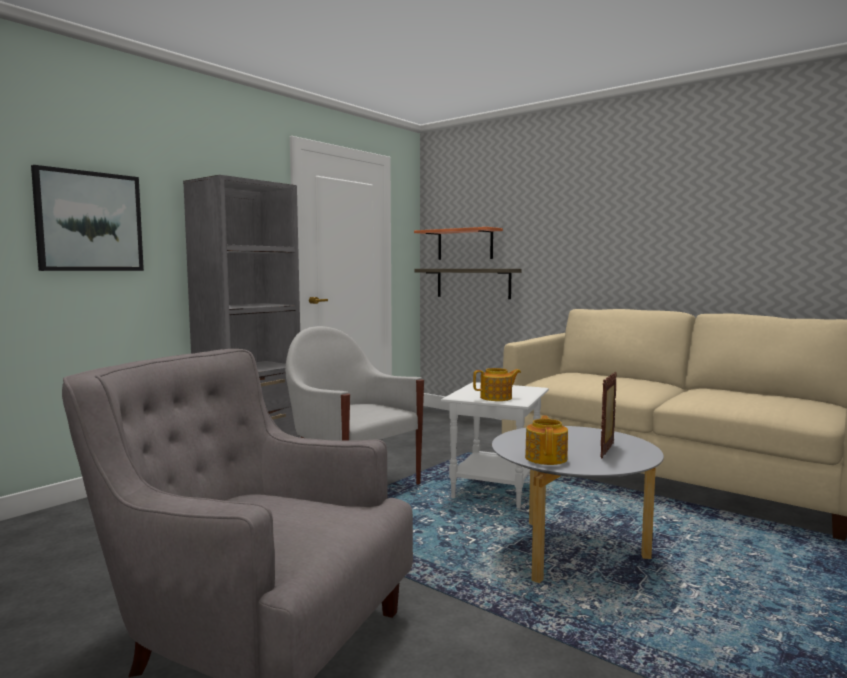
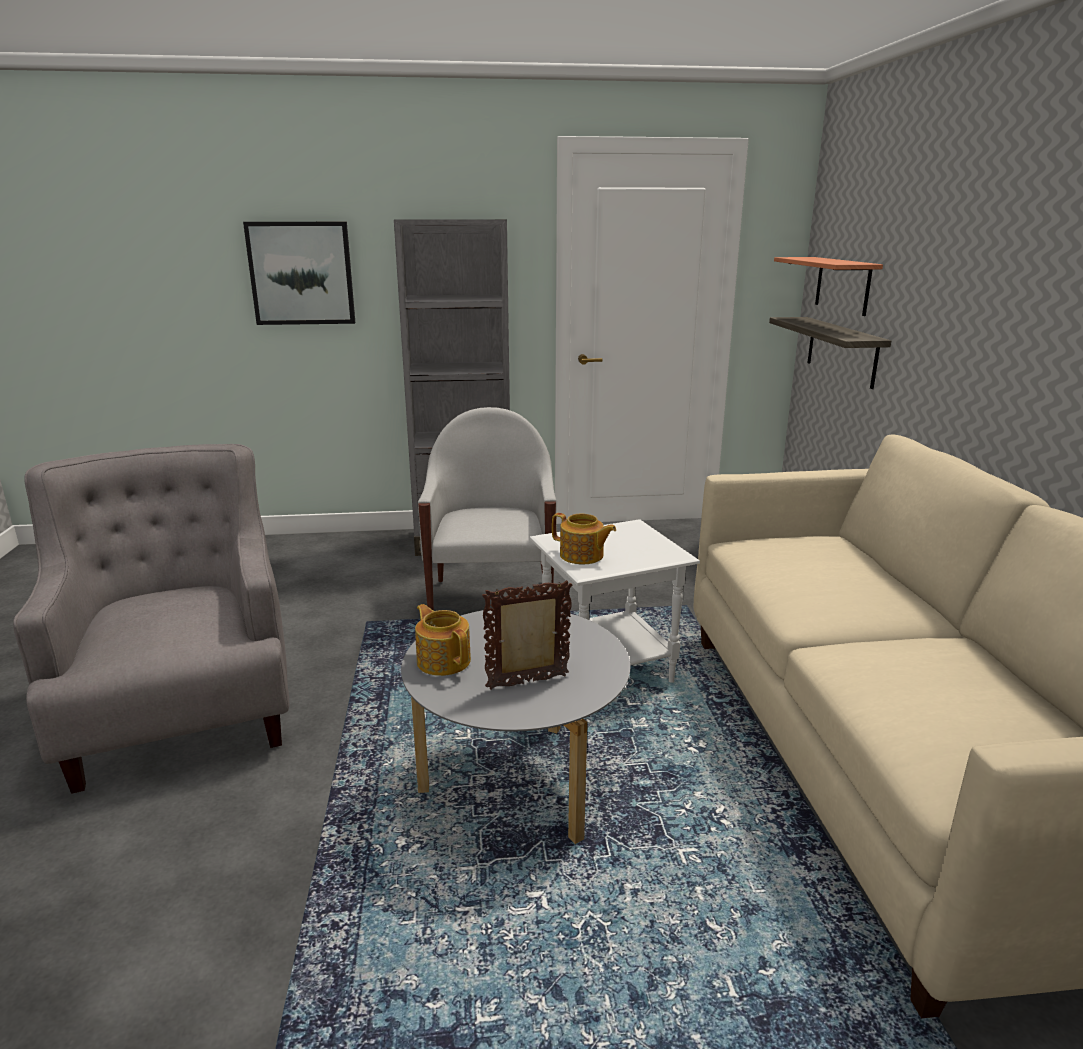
camera: 45 degrees right, 15 degrees up
(546, 458) = (443, 660): teapot -> teapot turned 90 degrees counterclockwise

